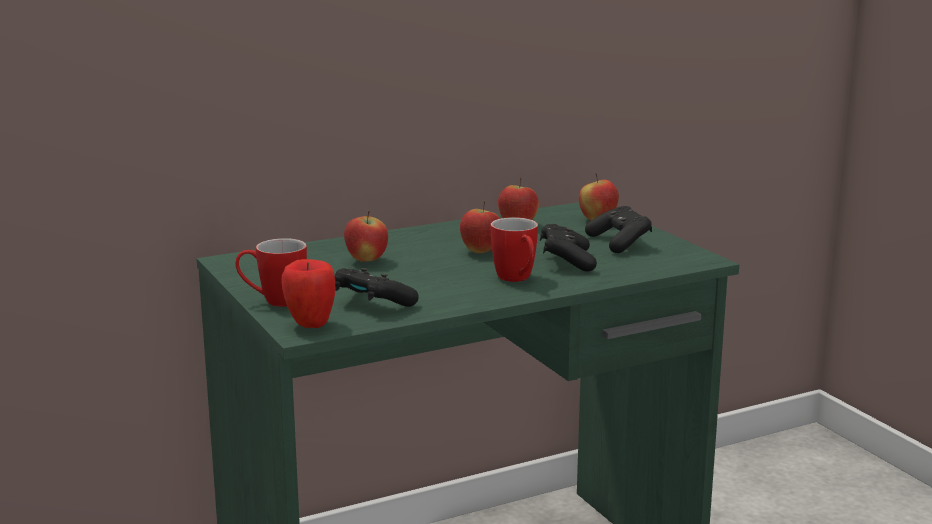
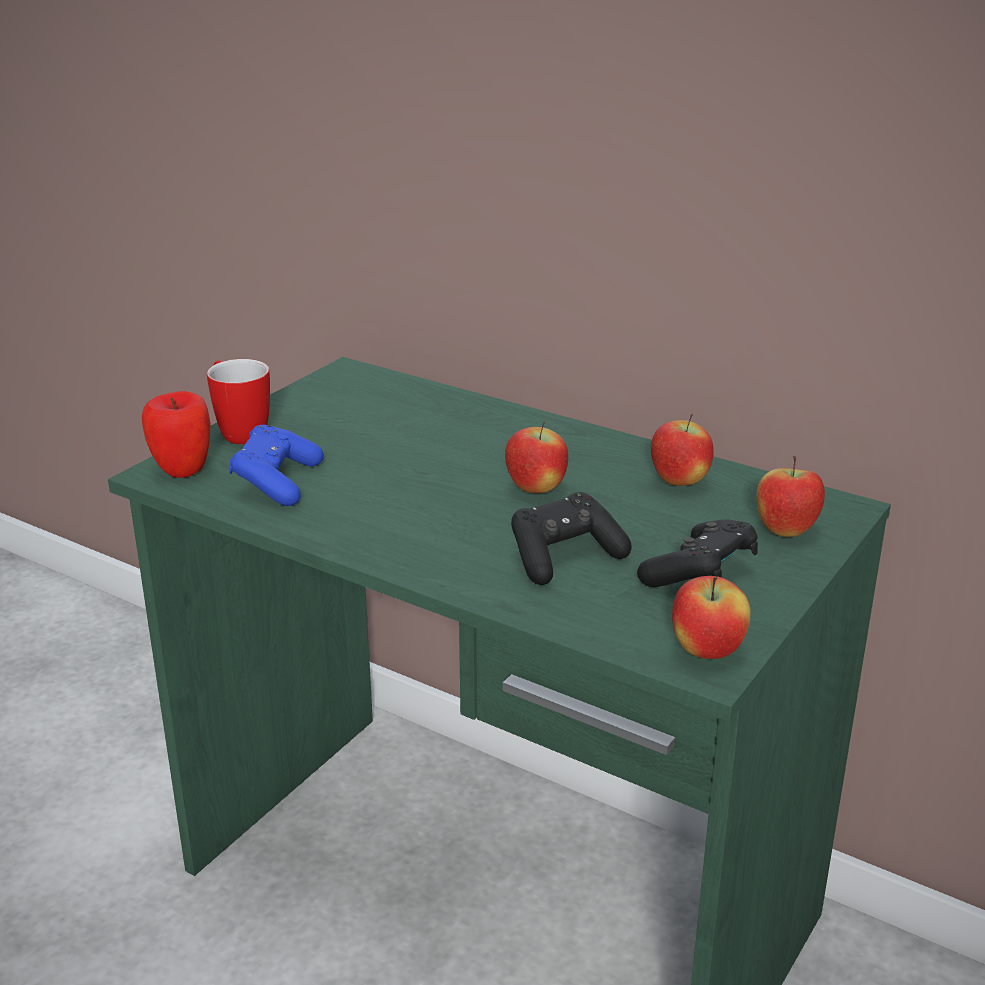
camera: 60 degrees right, 10 degrees up
(366, 261) = (422, 436): apple -> apple (707, 652)
(372, 304) = (276, 482): black game controller -> blue game controller
(517, 280) = (449, 543): mug -> none

